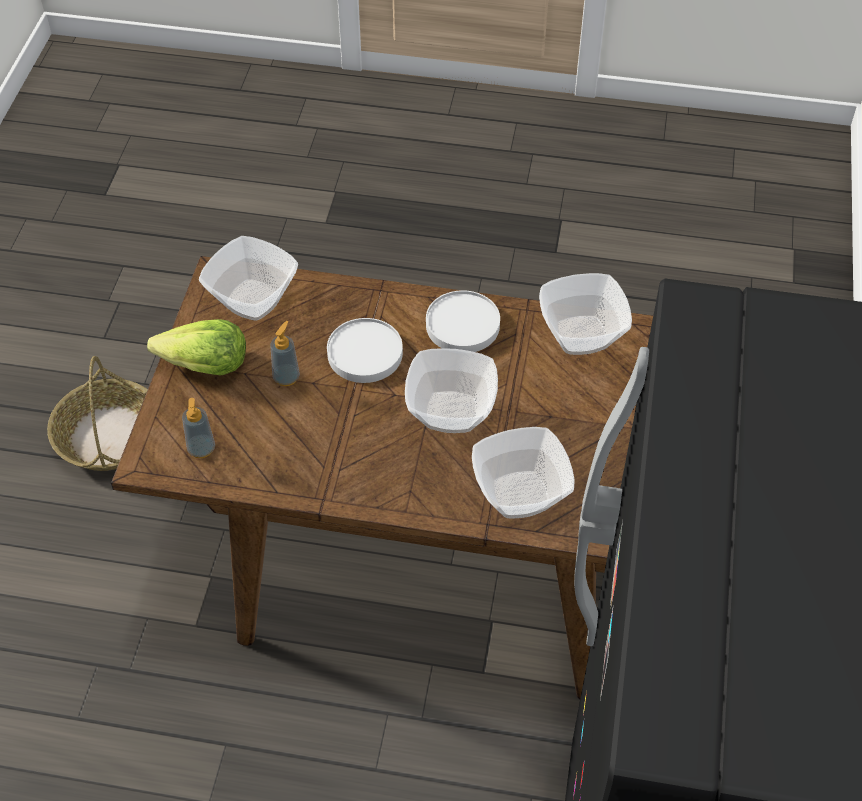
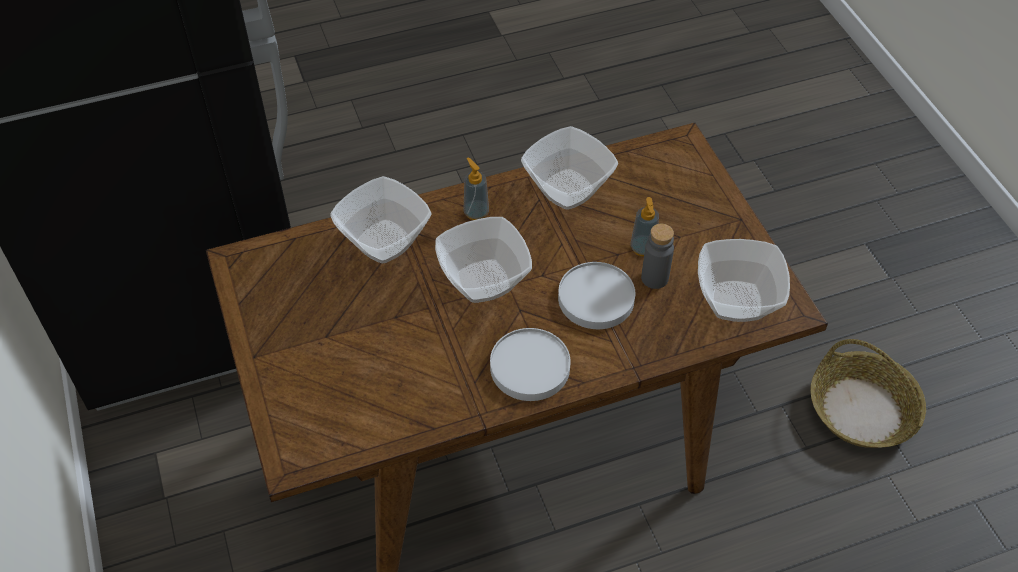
camera: 150 degrees right, 0 degrees up
(201, 449) = (654, 168): soap dispenser -> soap dispenser (476, 212)
(204, 366) = (716, 227): lettuce -> none
(300, 348) = (654, 278): none -> grey bottle
(582, 334) = (409, 412): bowl -> bowl (567, 191)

